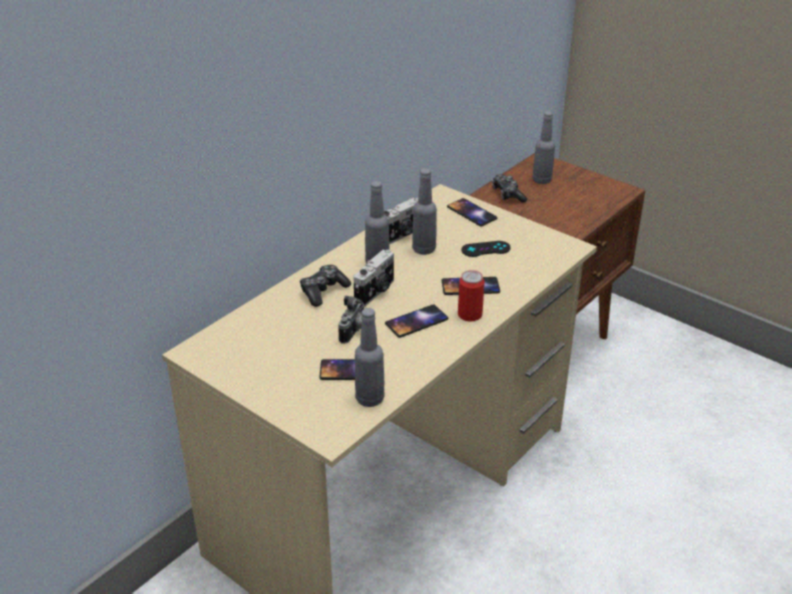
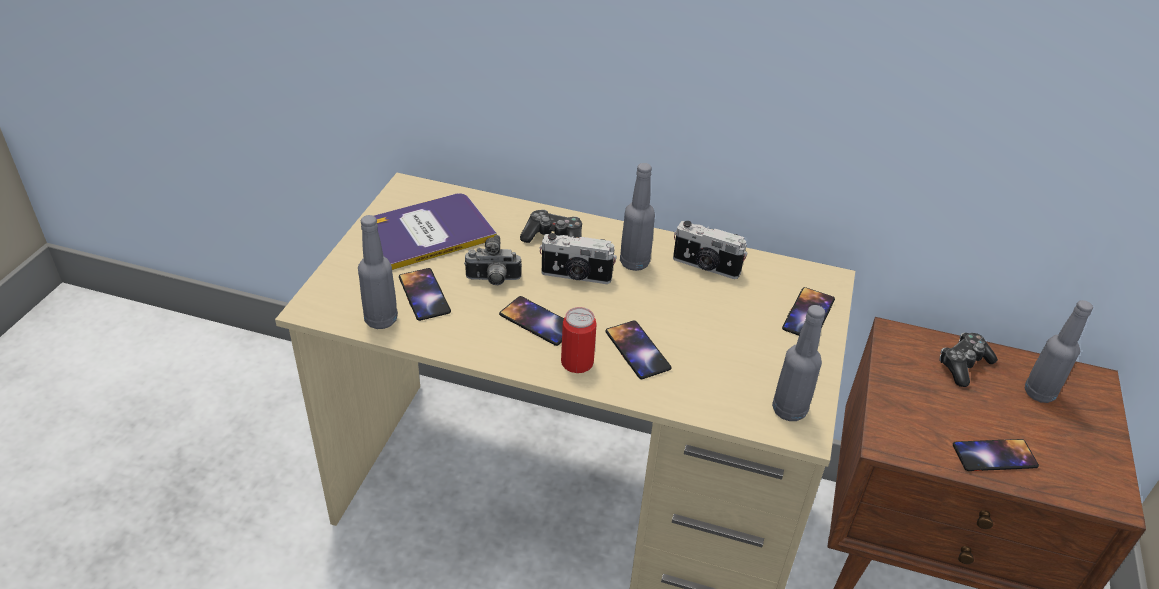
camera: 65 degrees right, 5 degrees up
(269, 352) = (428, 232): none -> book
(423, 249) = (690, 292): grey bottle -> grey bottle (789, 410)
(486, 249) = (731, 346): black game controller -> none
(581, 212) = (994, 455): none -> phone

